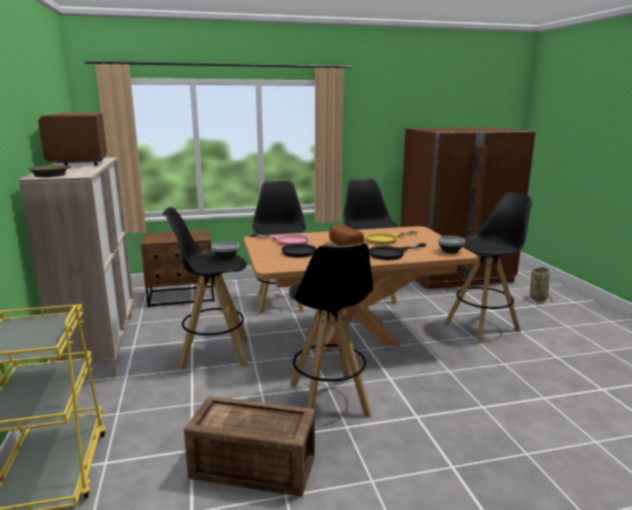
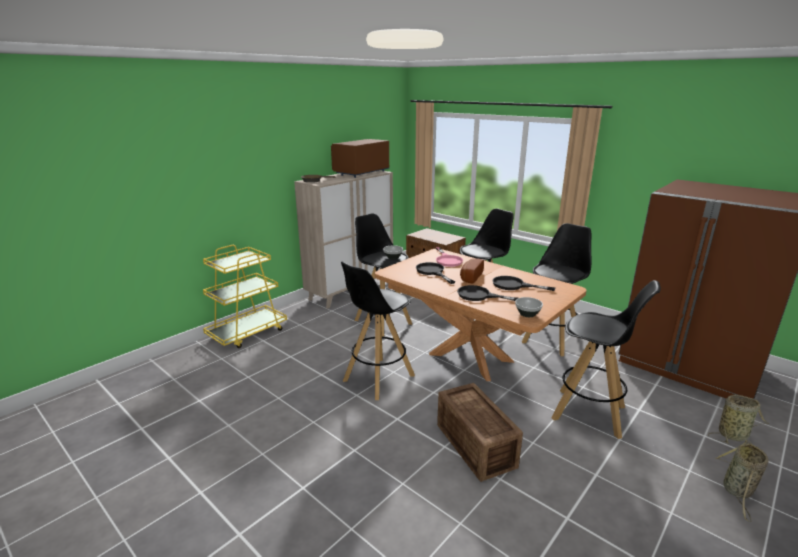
camera: 55 degrees right, 5 degrees up
(254, 469) = (291, 380): crate -> crate (475, 446)
(386, 239) = (514, 285): yellow frying pan -> black frying pan
(593, 323) = (737, 491): none -> basket

